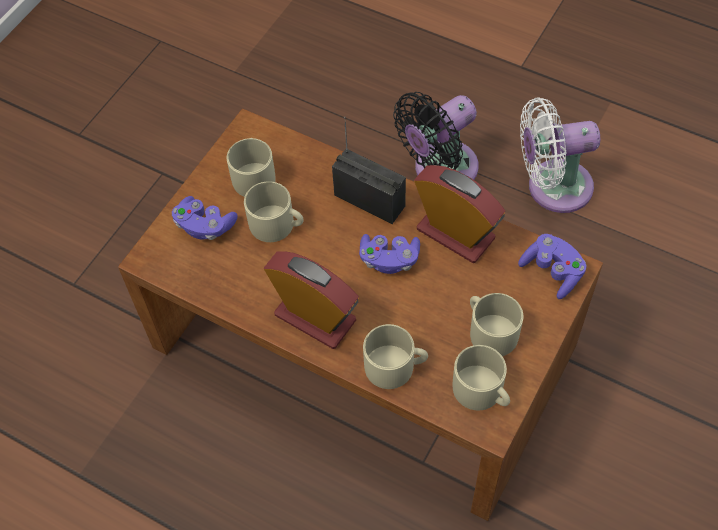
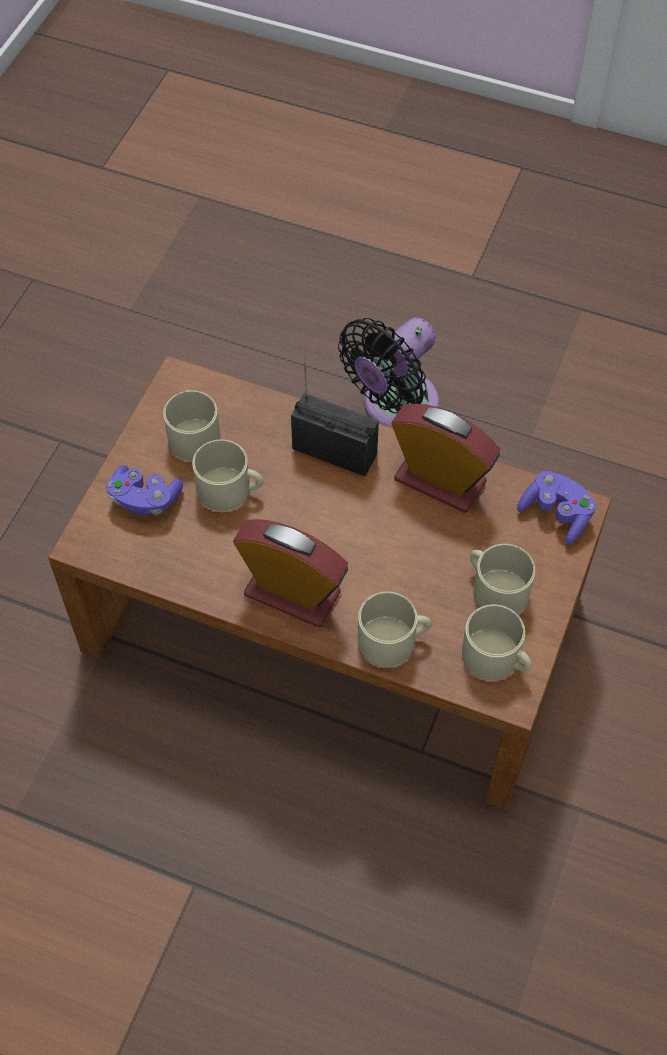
camera: 10 degrees left, 0 degrees up
(389, 260) = (367, 518): purple game controller -> none
(552, 187) = (529, 416): white fan -> none

